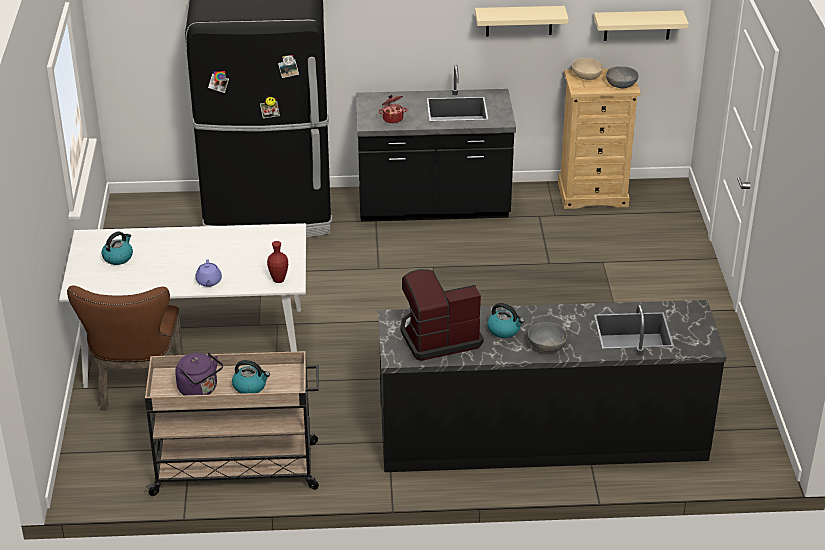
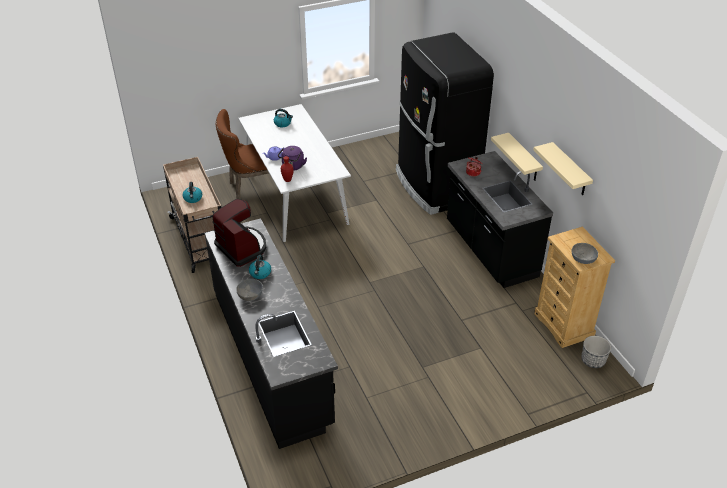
camera: 70 degrees right, 5 degrees up
(200, 390) = (184, 183): purple kettle -> purple kettle (292, 167)
(587, 76) = (581, 239): beige bowl -> none
(637, 25) = (626, 231): beige shelf -> beige shelf (524, 158)
(656, 193) = (593, 360): none -> planter

